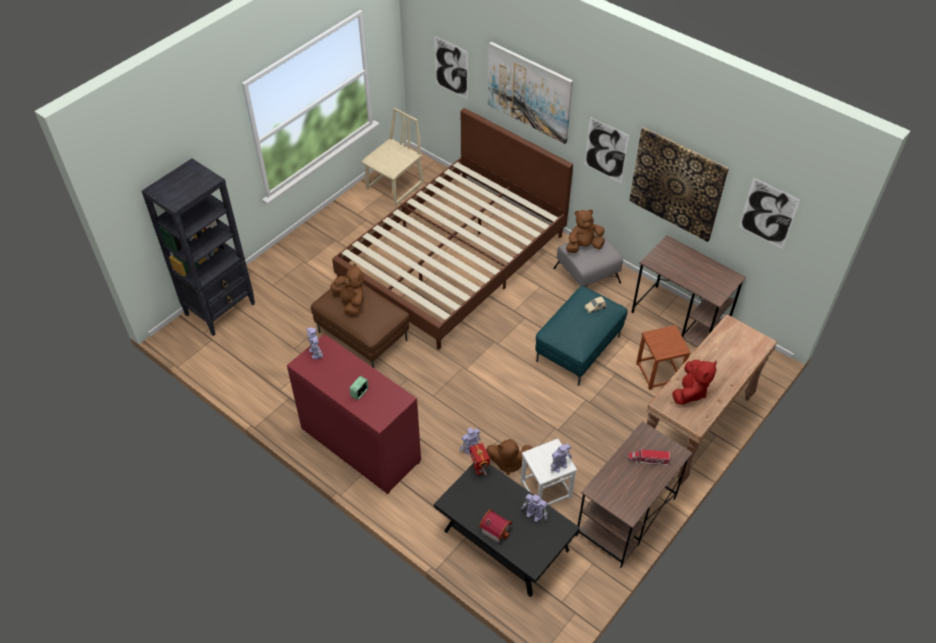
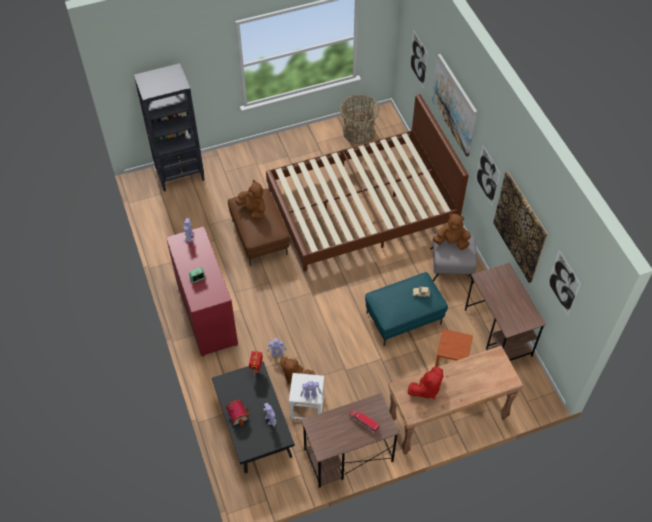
camera: 30 degrees right, 5 degrees up
(351, 302) = (253, 210): brown plush toy -> brown plush toy turned 45 degrees counterclockwise
(395, 186) = (358, 132): beige chair -> basket

